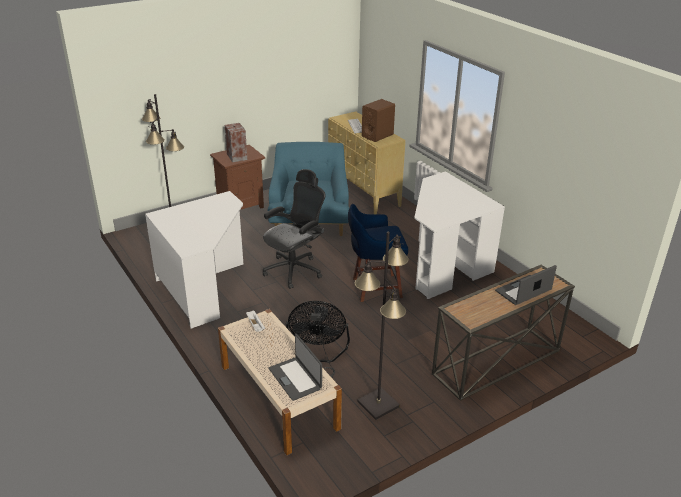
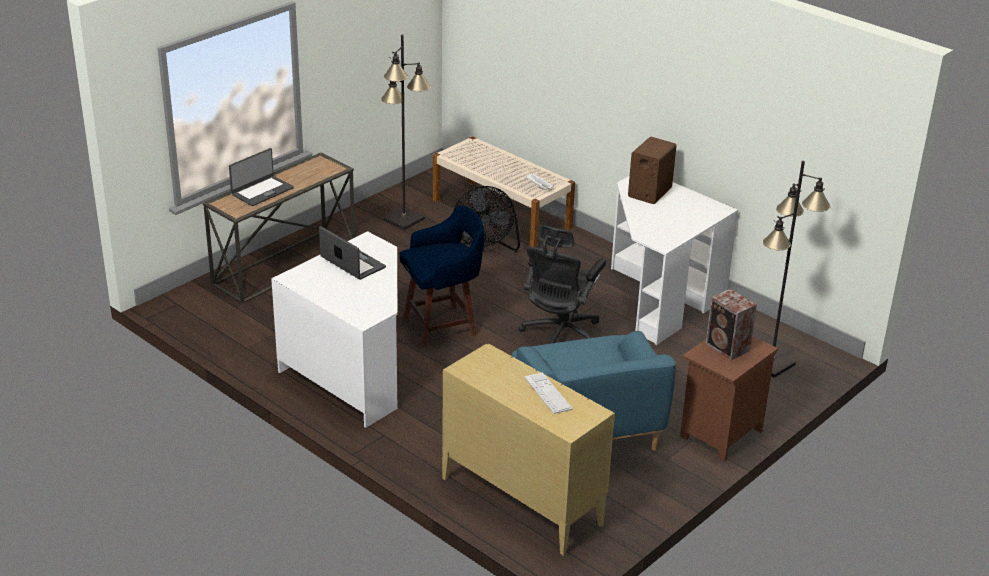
camera: 165 degrees right, 0 degrees up
(295, 378) = (476, 155): laptop -> laptop (352, 263)
(377, 135) = (497, 373): brown speaker -> brown speaker (649, 192)

